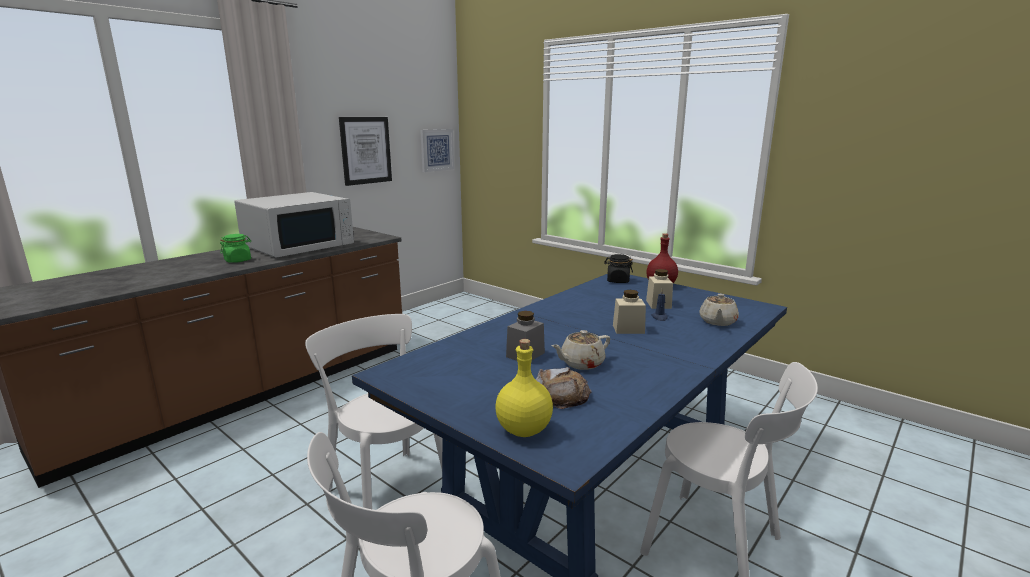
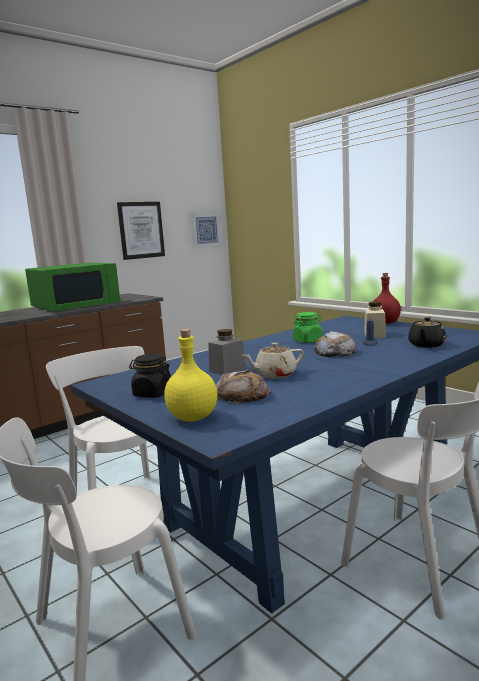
camera: 10 degrees right, 5 degrees down
(238, 260) = (22, 314): green jar -> green jar (308, 341)
(299, 245) = (76, 305): white microwave -> green microwave
(617, 281) = (345, 321): black jar -> black jar (152, 394)
(628, 329) = (334, 352): beige jar -> bread
(717, 322) = (426, 345): beige teapot -> black teapot

